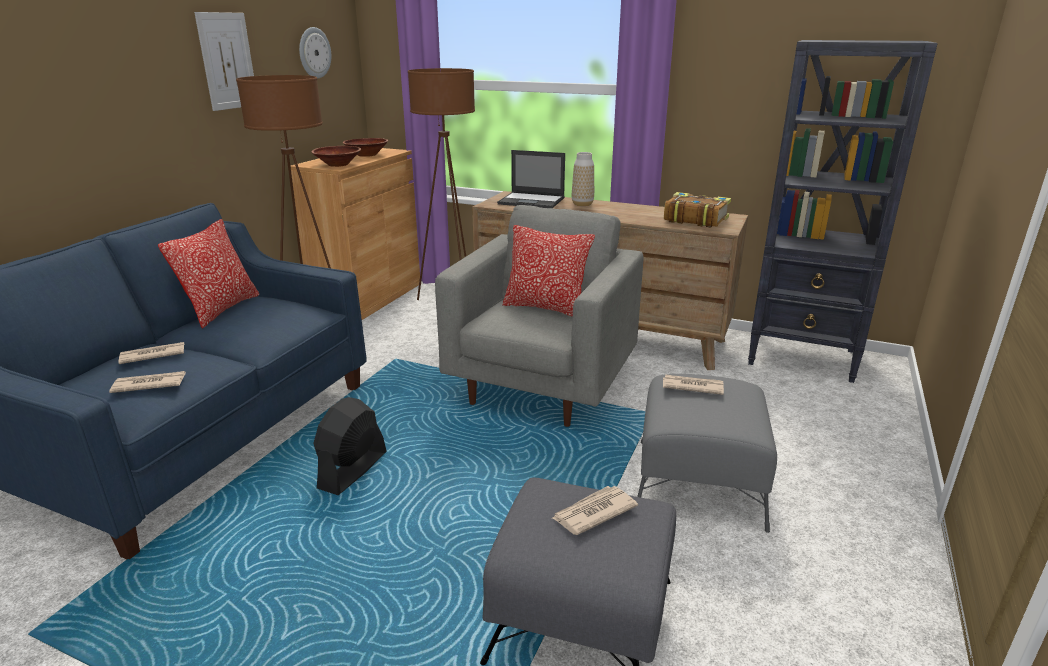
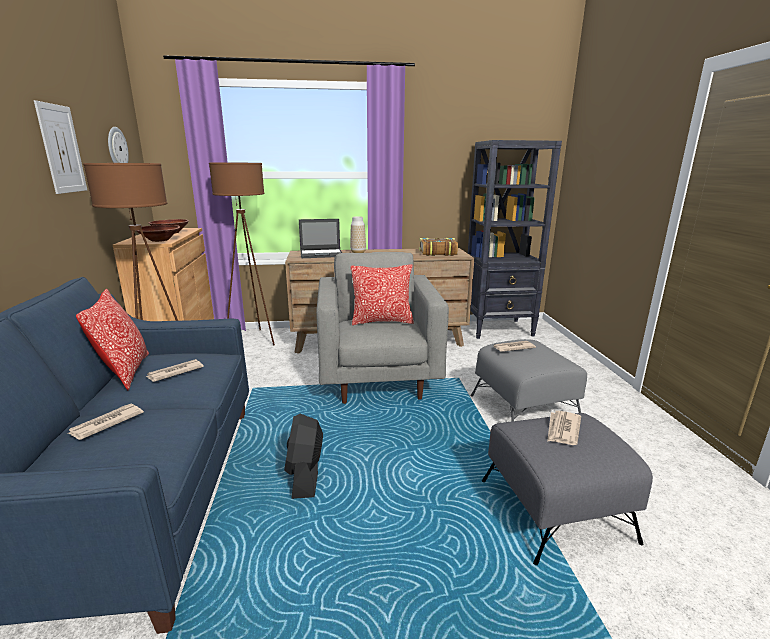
camera: 30 degrees left, 5 degrees down
(149, 384) = (140, 447): newspaper -> newspaper (174, 372)

